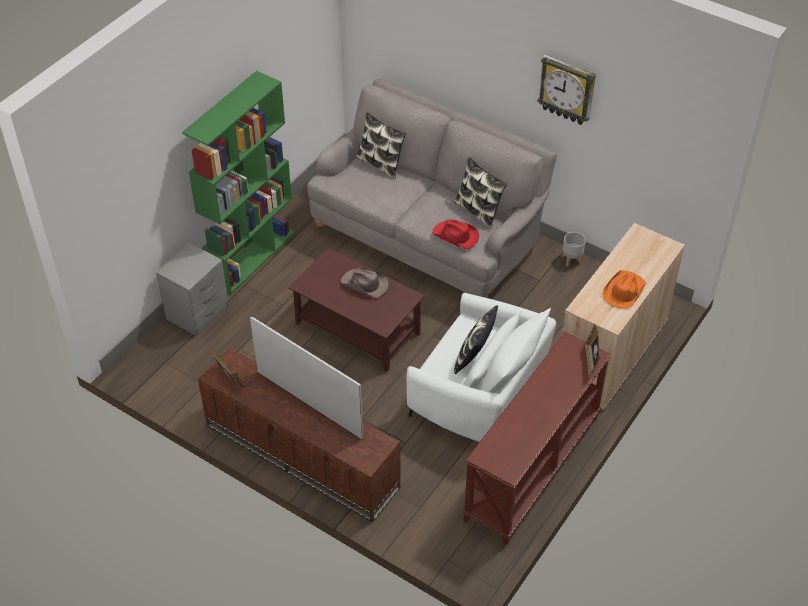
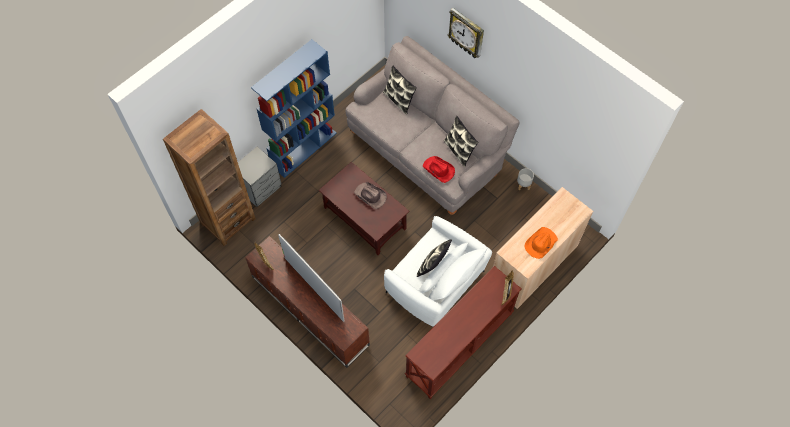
camera: 10 degrees right, 15 degrees up
(156, 359) = (228, 221): none -> brown bookcase
(251, 256) = (304, 148): green bookcase -> blue bookcase
(567, 89) = (530, 87): wall clock -> wall clock (466, 33)

